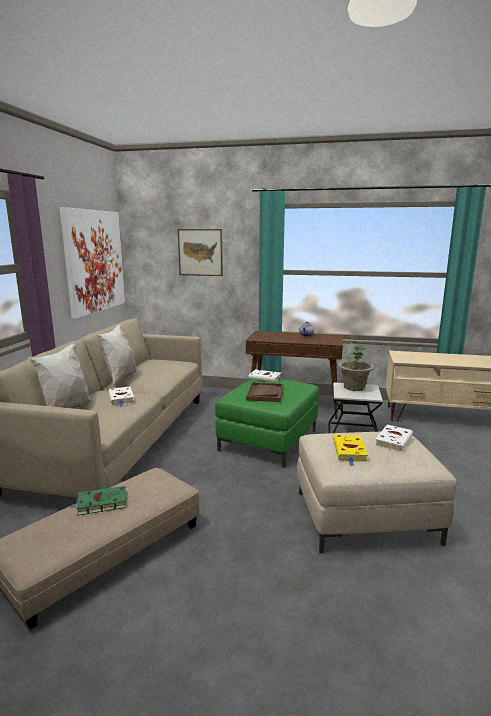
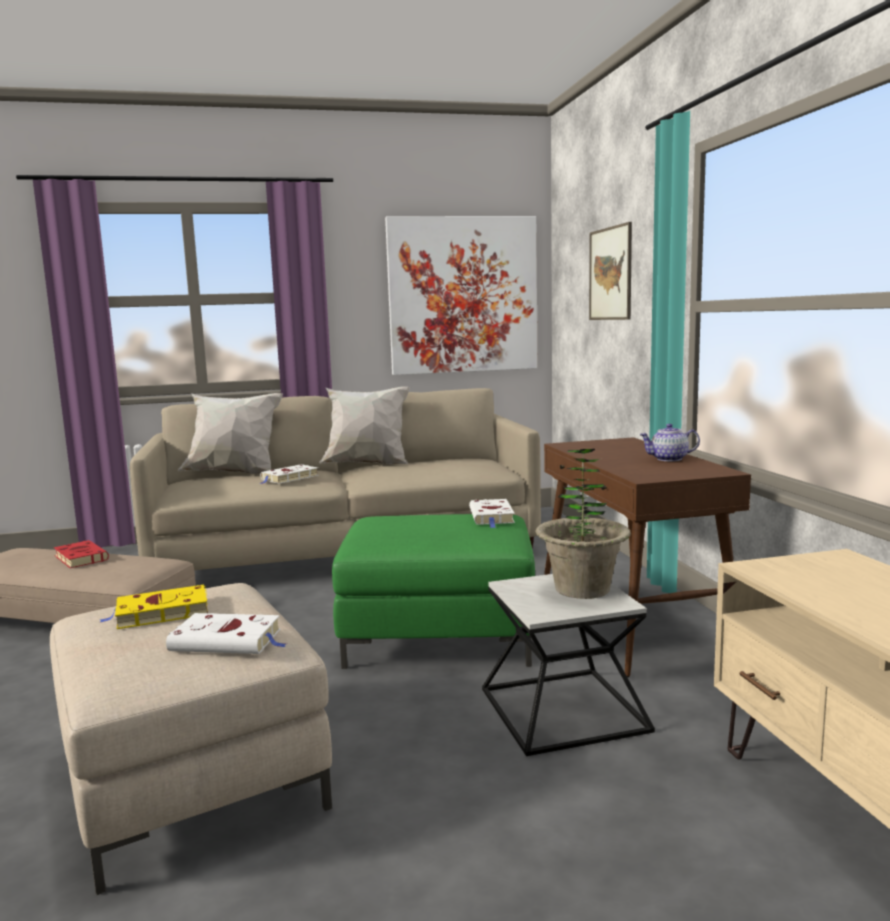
camera: 65 degrees right, 5 degrees down
(100, 503) = (80, 558): green book -> red book
(265, 393) = (405, 529): brown tray -> none

